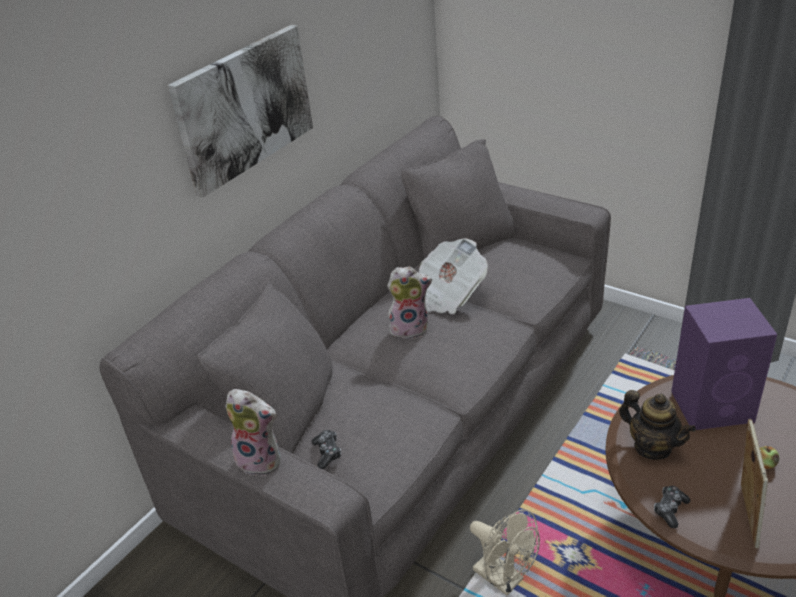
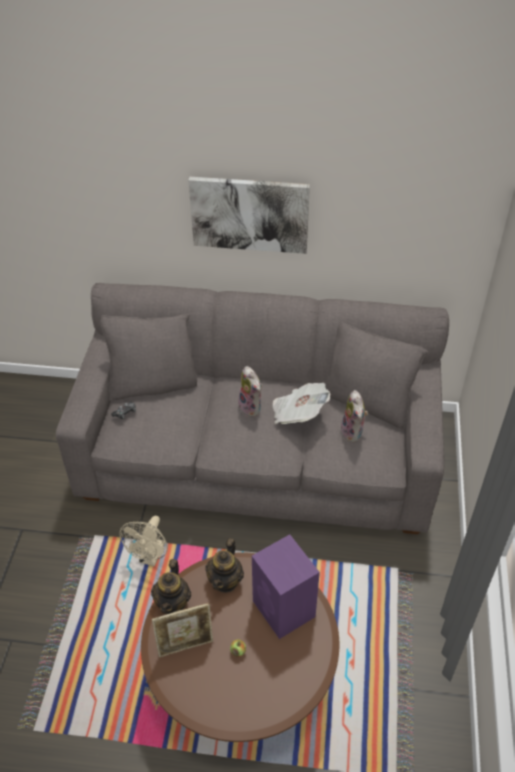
camera: 60 degrees right, 10 degrees up
(262, 459) = (89, 384): plush toy -> plush toy (353, 432)
(670, 509) = (173, 602): game controller -> teapot

